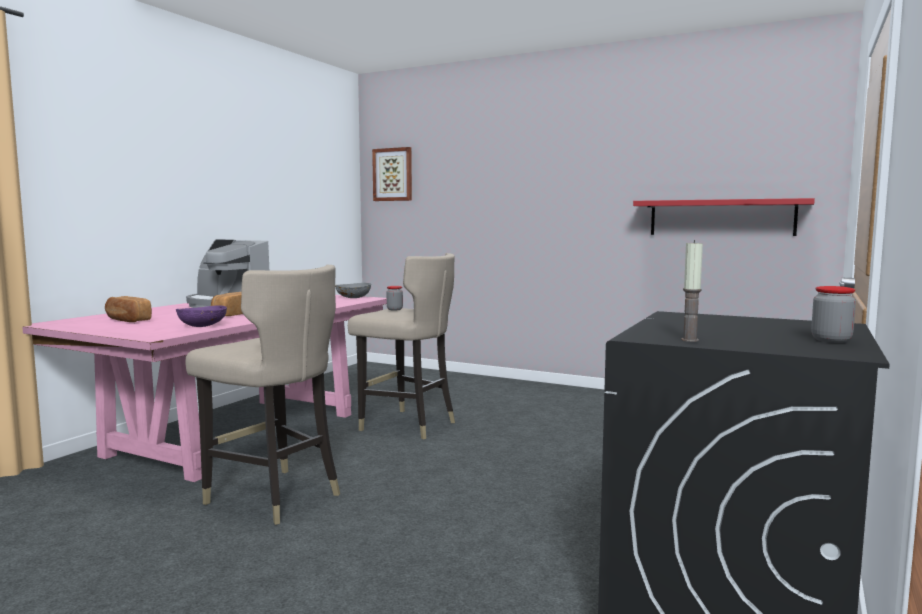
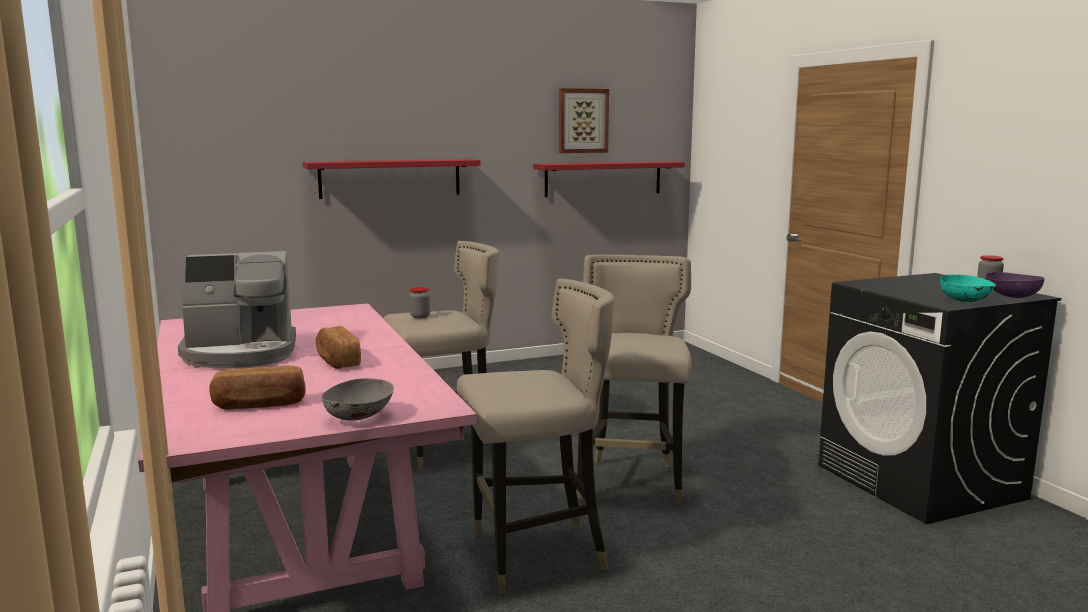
camera: 50 degrees left, 5 degrees up
(202, 326) = (406, 383): purple bowl -> purple bowl (1011, 296)
(353, 298) = (333, 311): grey bowl -> grey bowl (359, 418)
(393, 174) = (205, 126): picture -> picture (582, 121)
(447, 489) = (631, 483): none -> beige stool
(510, 213) = (390, 178): none -> red shelf
(690, 340) = (965, 301): candle -> turquoise bowl

